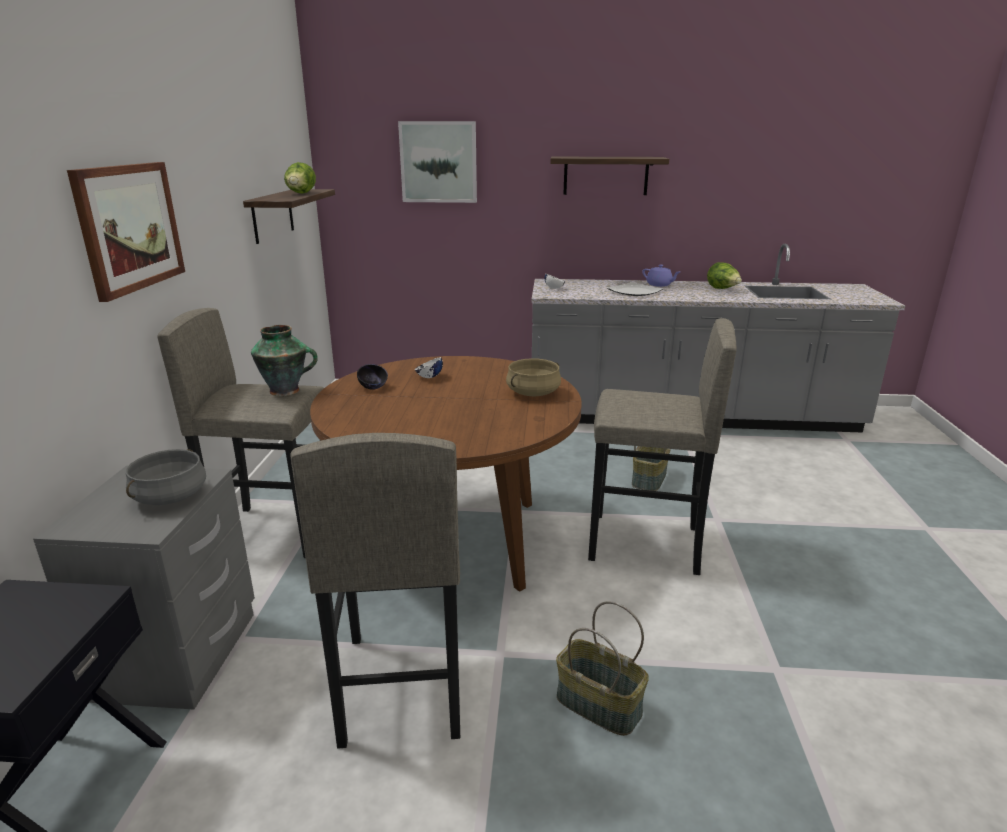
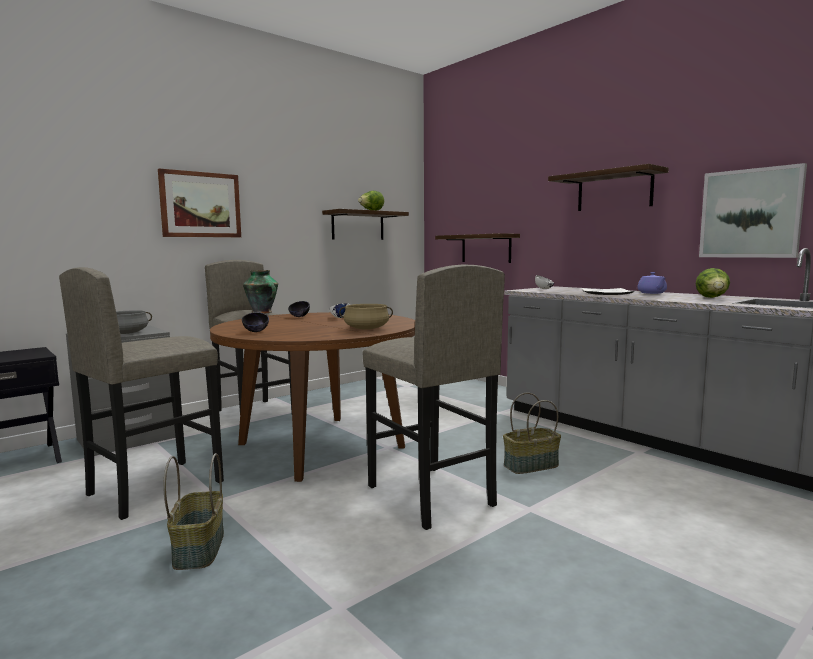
camera: 45 degrees right, 15 degrees down
(433, 234) = (486, 248): none -> shelf
(438, 162) = (491, 193): picture -> picture (750, 213)
(443, 436) = (256, 331): none -> black bowl

